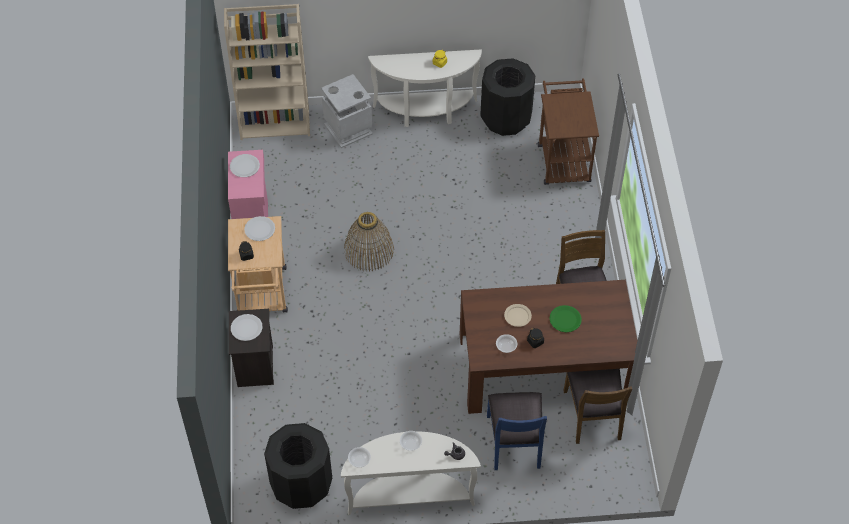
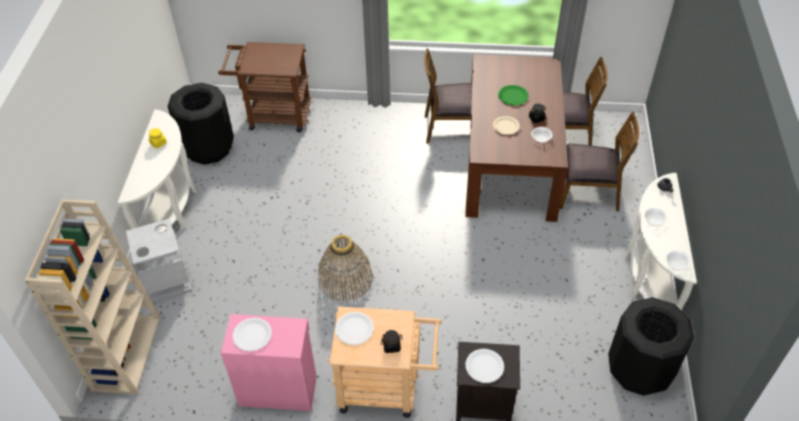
camera: 80 degrees left, 5 degrees down
(515, 442) = (589, 192): blue chair -> brown chair

